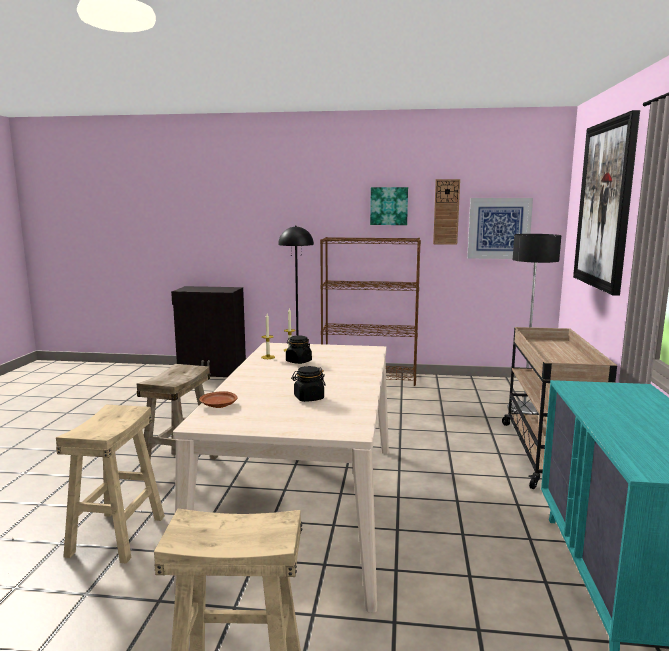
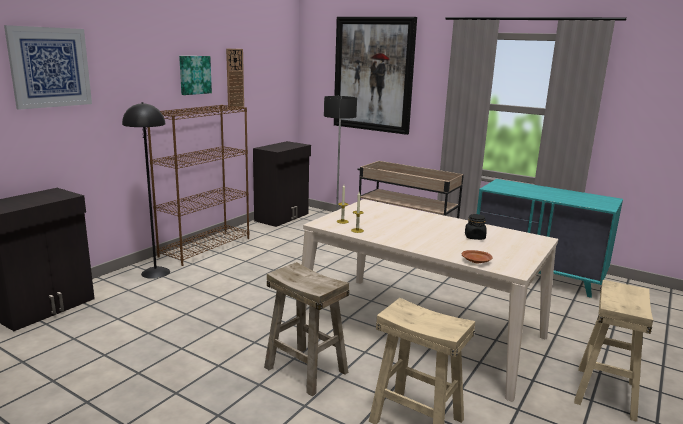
camera: 65 degrees left, 5 degrees up
(298, 361) = (380, 225): black jar -> none
(497, 383) = (283, 217): none -> black cabinet
(499, 228) = (266, 91): picture -> picture (50, 67)

